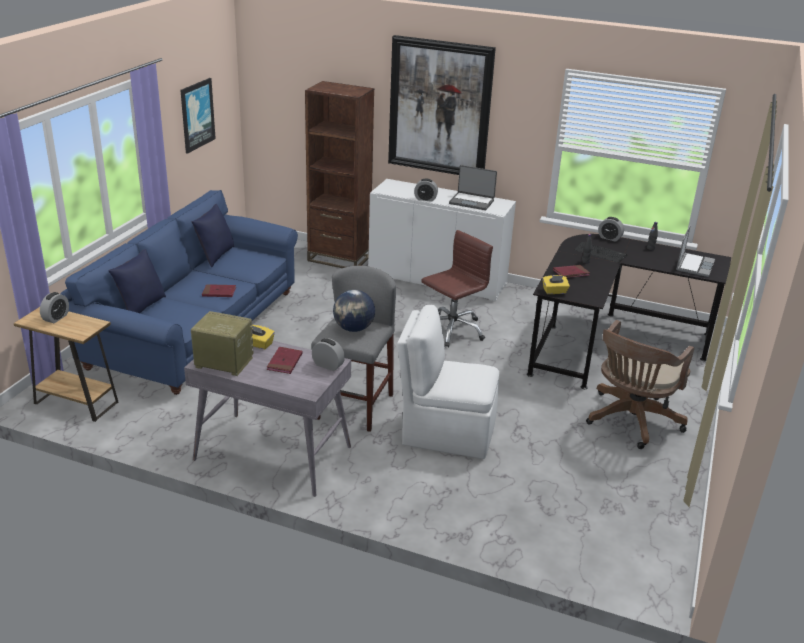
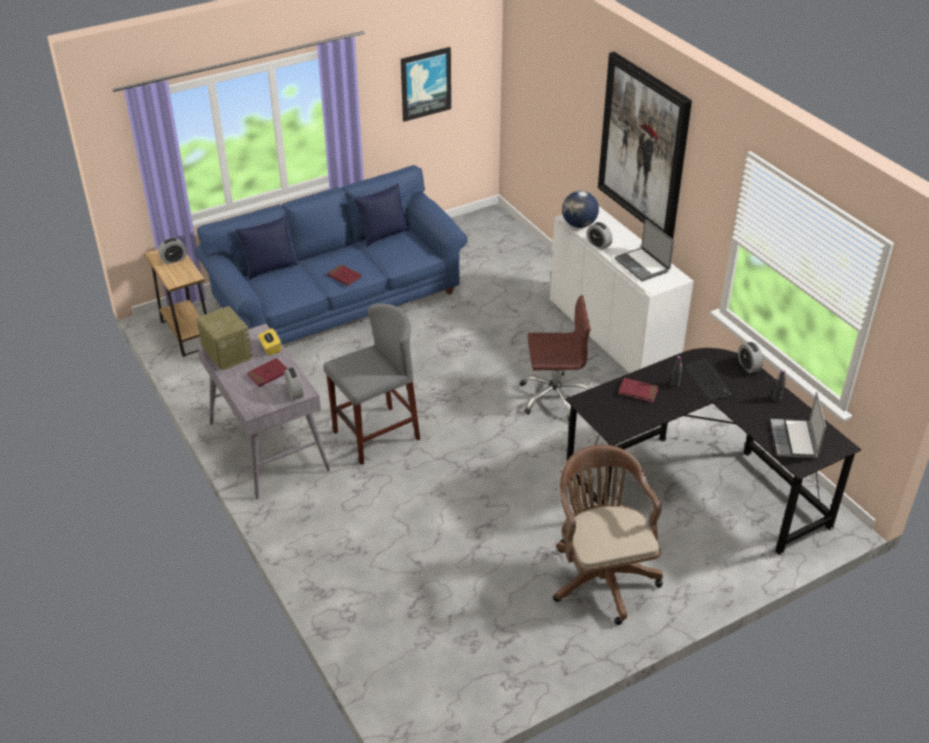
camera: 40 degrees right, 10 degrees up
(339, 259) = (544, 271): brown bookcase -> none
(354, 329) = (366, 365): globe -> globe (579, 225)
(446, 432) = (419, 497): white chair -> none
(554, 291) = (589, 405): yellow tissue box -> none
(631, 421) = (601, 575): brown office chair -> brown office chair turned 90 degrees clockwise
(694, 265) = (795, 440): laptop -> laptop turned 120 degrees clockwise

